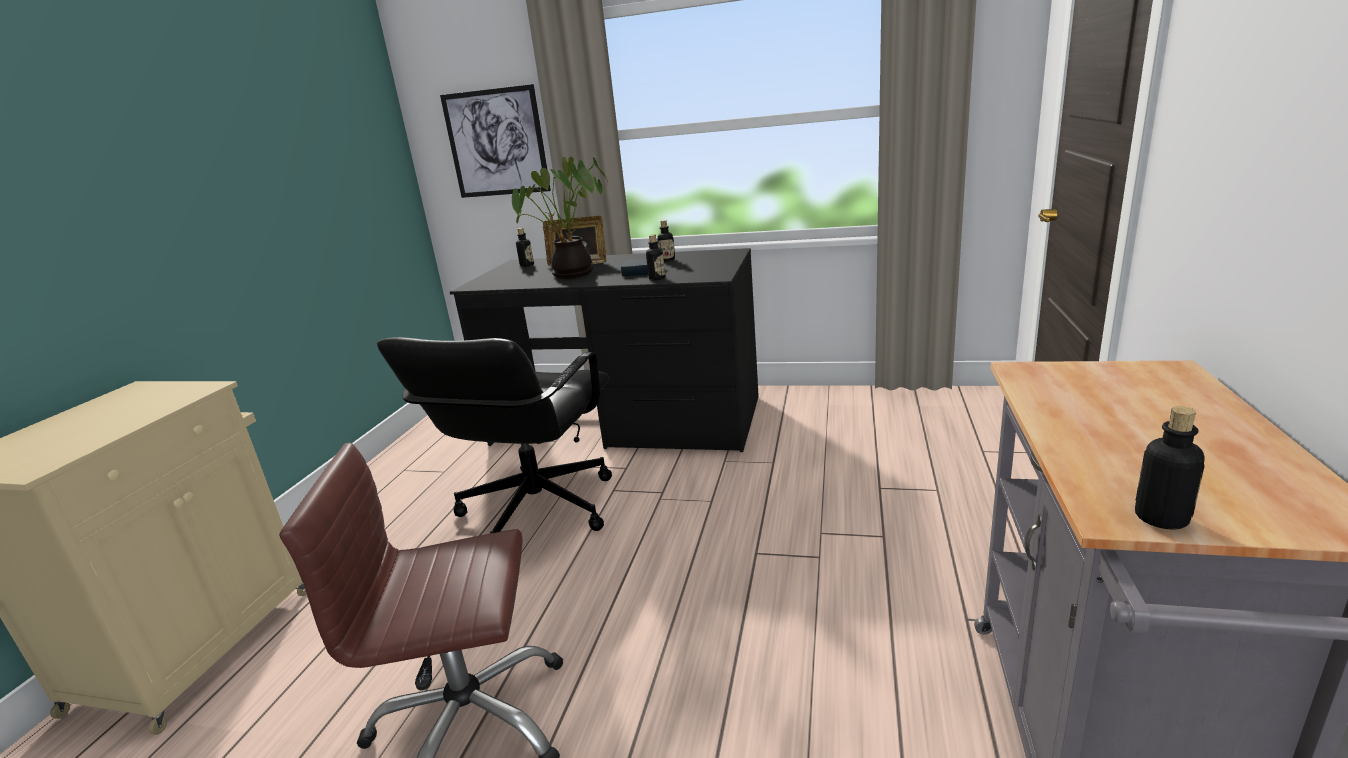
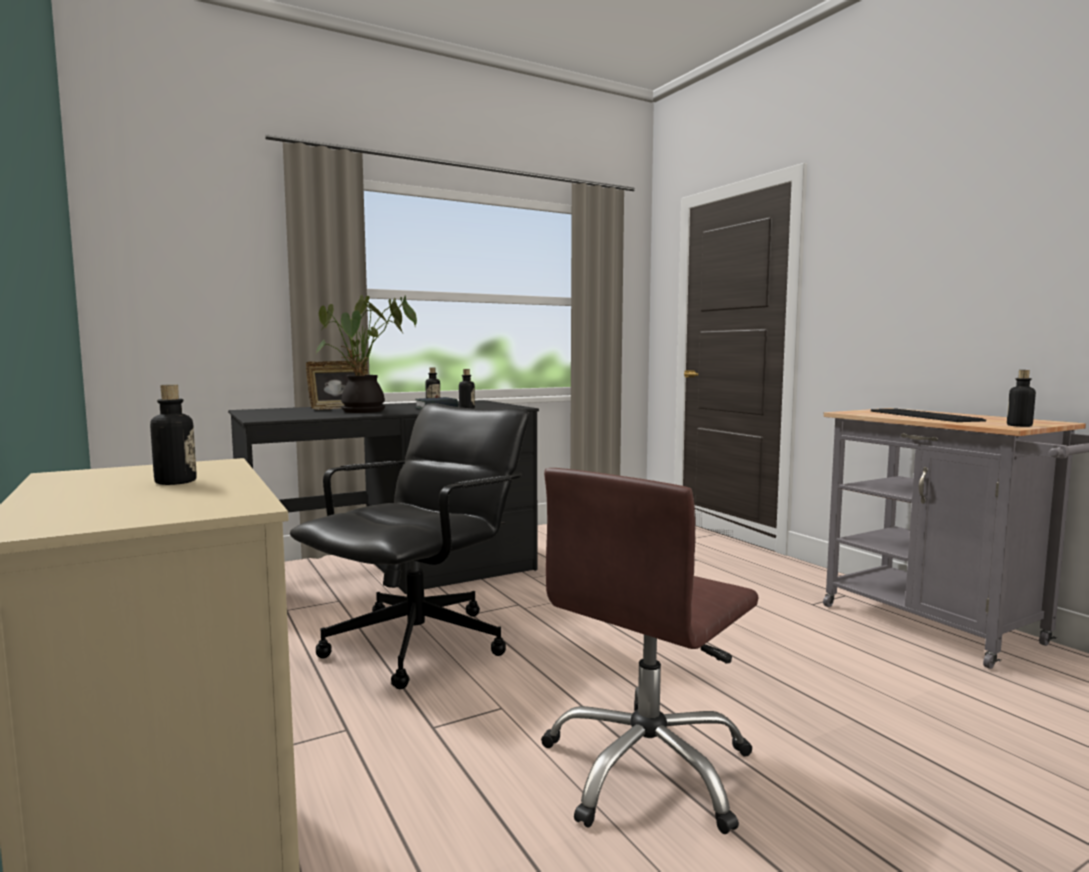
camera: 45 degrees left, 15 degrees down
(496, 143) = (210, 283): picture -> none
(527, 265) = (274, 410): bottle -> bottle (175, 482)
(535, 510) = (420, 644): black office chair -> black office chair turned 120 degrees counterclockwise
(1119, 416) = (924, 416): none -> keyboard

